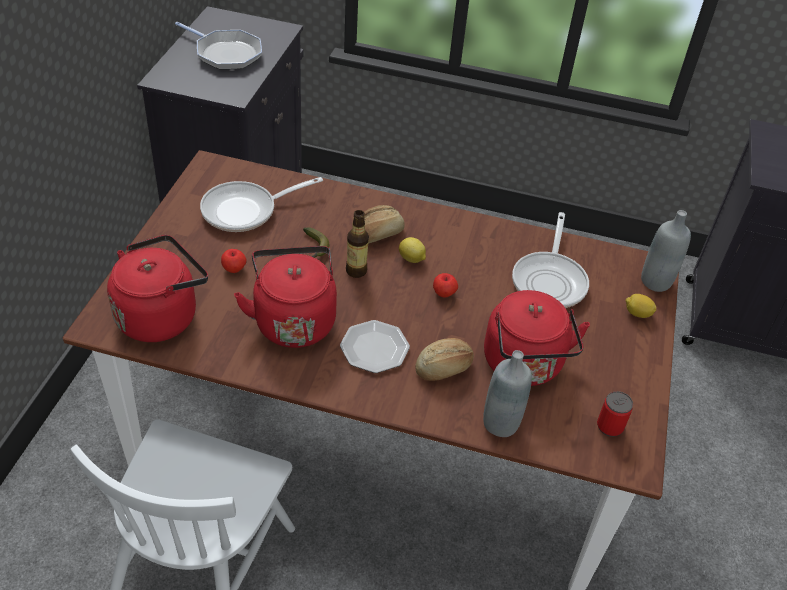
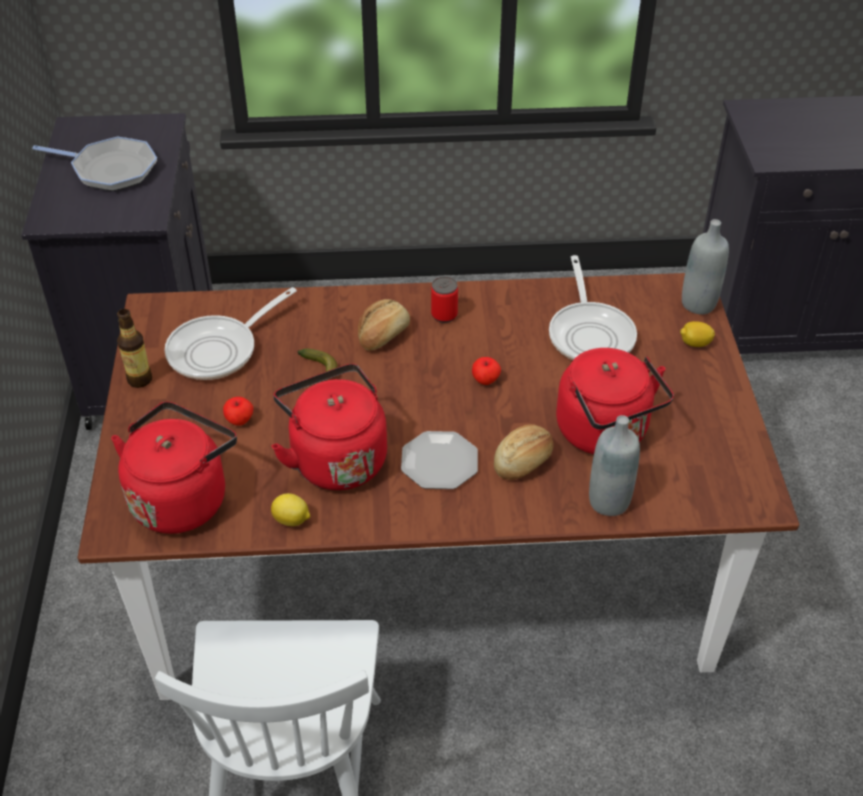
camera: 15 degrees left, 0 degrees up
(356, 271) = (378, 383): bottle -> bottle (140, 379)
(412, 259) = (433, 352): lemon -> lemon (292, 520)
(609, 426) = (719, 470): can -> can (444, 315)

